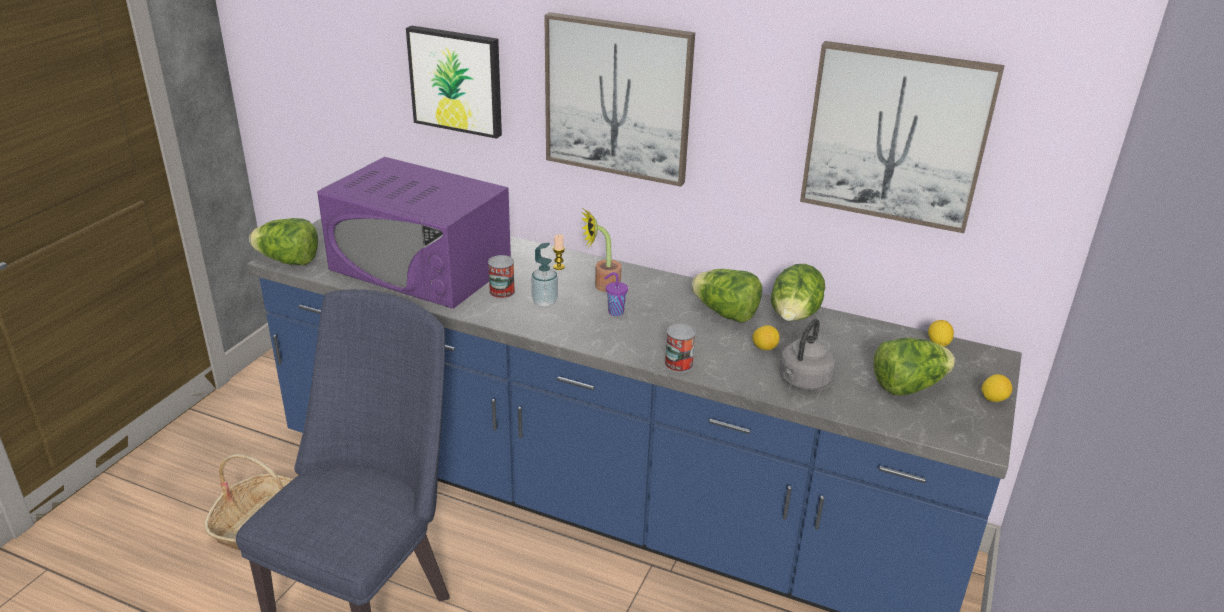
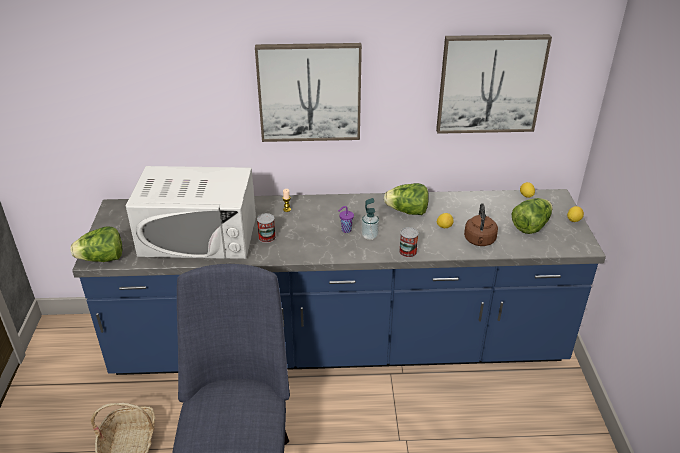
camera: 25 degrees left, 5 degrees up
(420, 267) = (199, 236): purple microwave -> white microwave
(457, 80) = (184, 101): picture -> none
(544, 302) = (299, 236): soap dispenser -> soap dispenser (369, 236)
(602, 286) = (324, 215): potted plant -> none
(794, 318) = (445, 203): lettuce -> none
(803, 382) = (479, 241): grey kettle -> brown kettle

